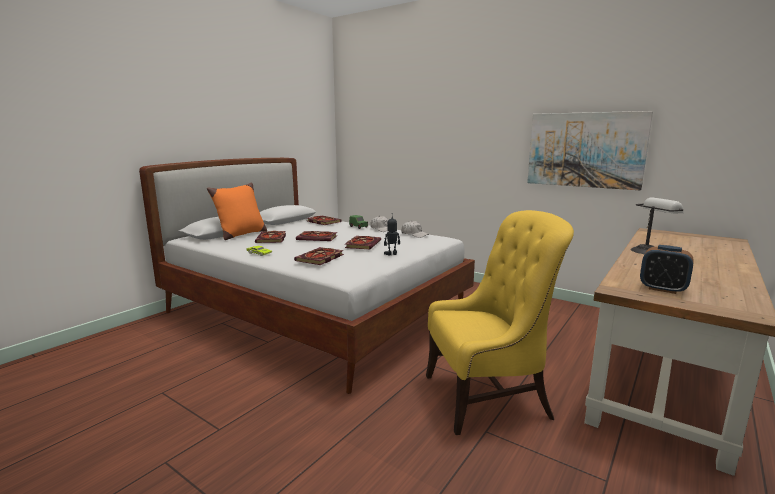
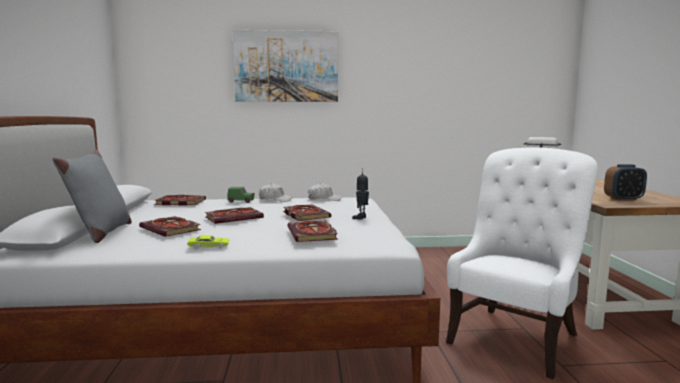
camera: 40 degrees left, 5 degrees down
(241, 235) = (101, 233): orange pillow -> grey pillow
(488, 396) = (515, 338): yellow chair -> white chair
(585, 150) = (434, 104): picture -> picture (286, 66)

